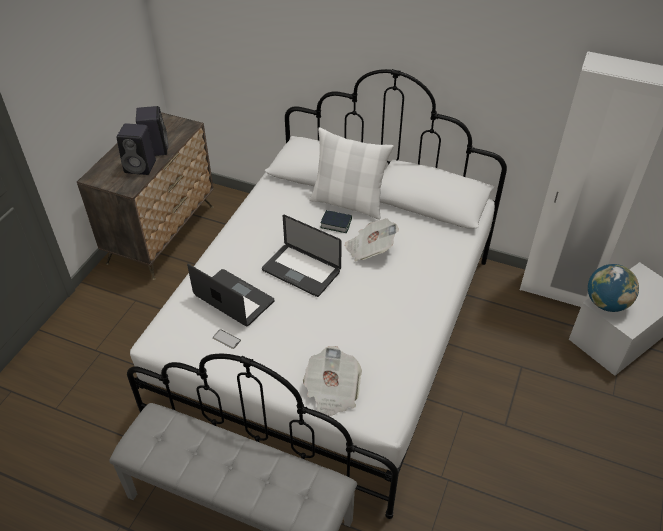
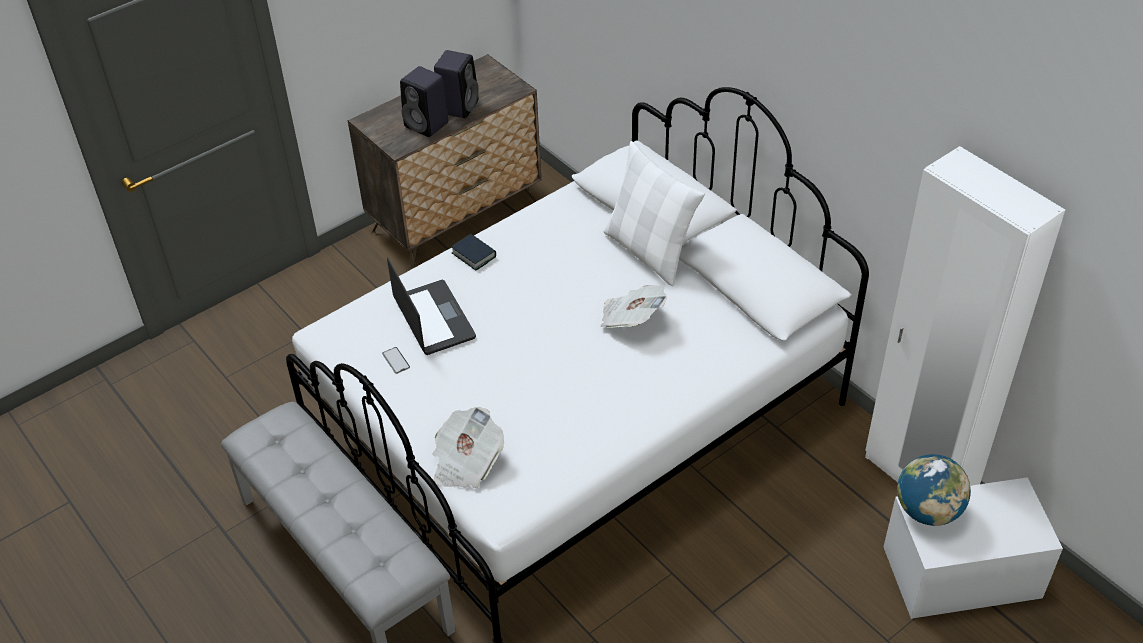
camera: 30 degrees right, 0 degrees up
(301, 271) = (531, 315): laptop -> none
(336, 224) = (614, 273): book -> book (474, 255)

